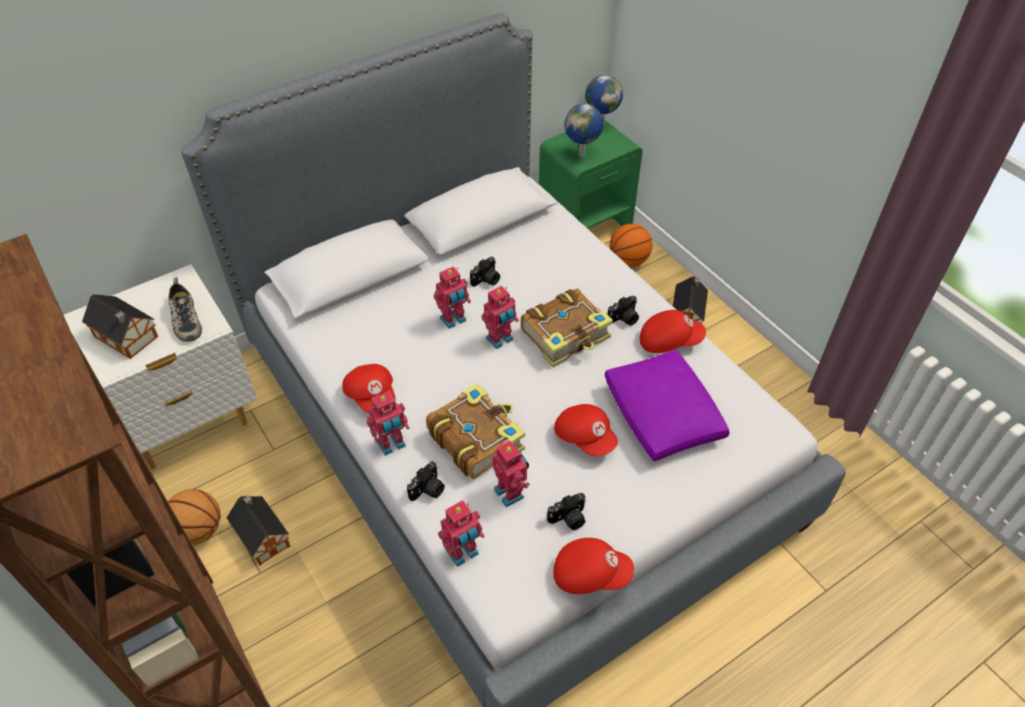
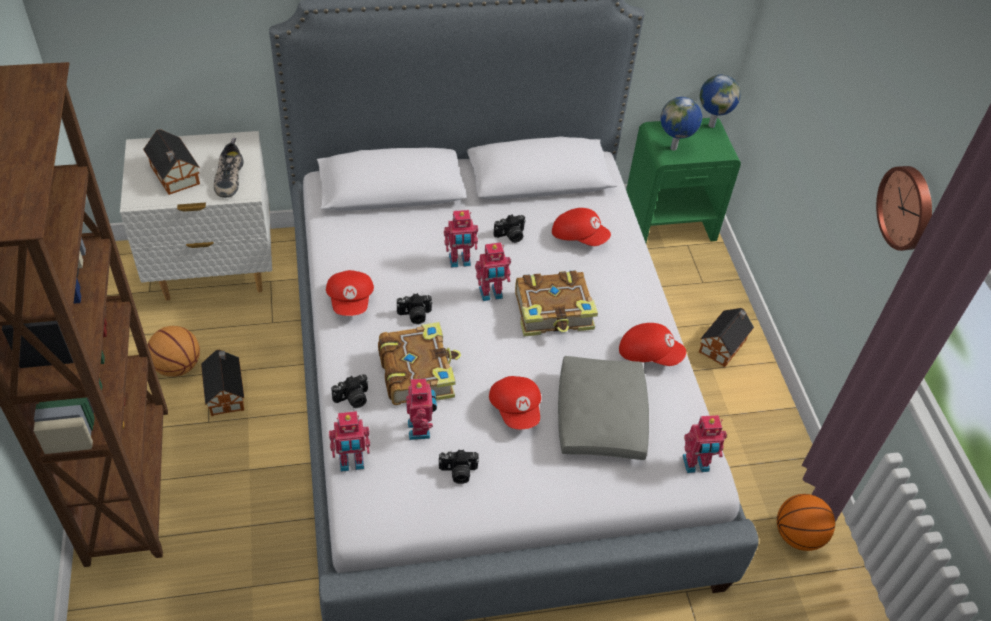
camera: 20 degrees right, 0 degrees up
(392, 445) = (344, 349): toy robot -> toy robot (696, 465)
(590, 573) = (450, 525): red cap -> red cap (579, 236)
(624, 319) = (618, 318): camera -> camera (414, 315)
(628, 260) = (694, 271): basketball -> basketball (797, 535)
(661, 413) = (600, 416): purple pillow -> grey pillow
(868, 125) = (908, 208): none -> wall clock

